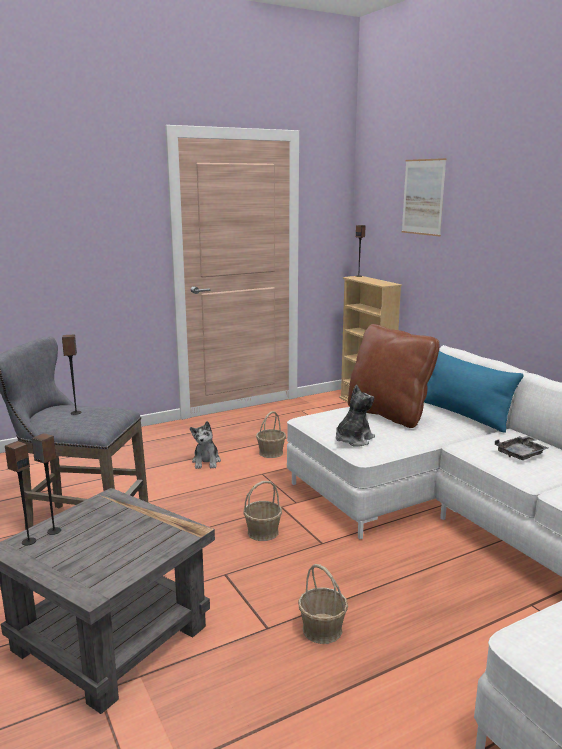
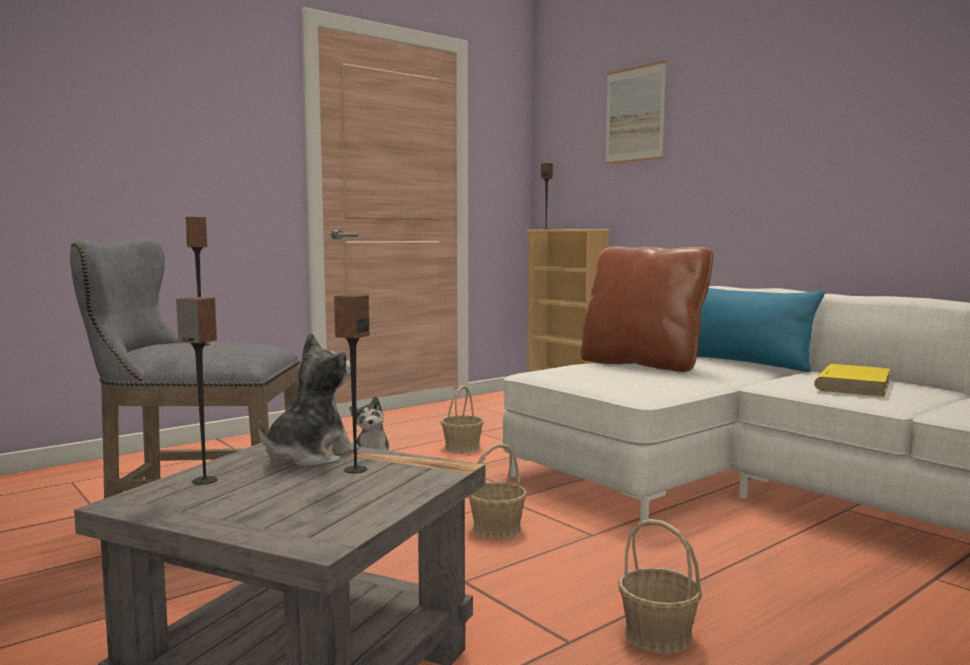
camera: 10 degrees left, 10 degrees down
(28, 541) = (162, 494): speaker -> speaker (355, 470)
(353, 440) = (616, 384): plush toy -> plush toy (309, 457)
(521, 454) = (852, 385): grey tray -> yellow book

